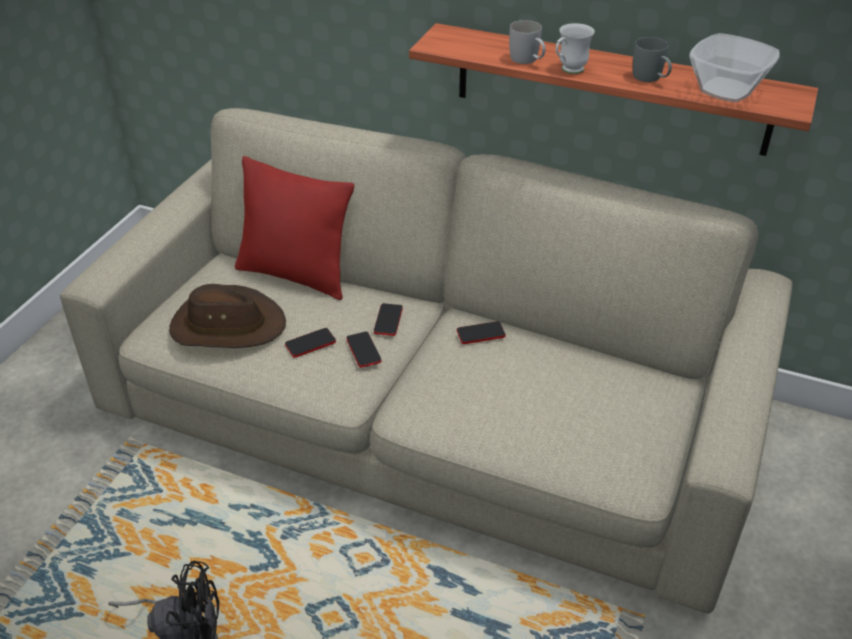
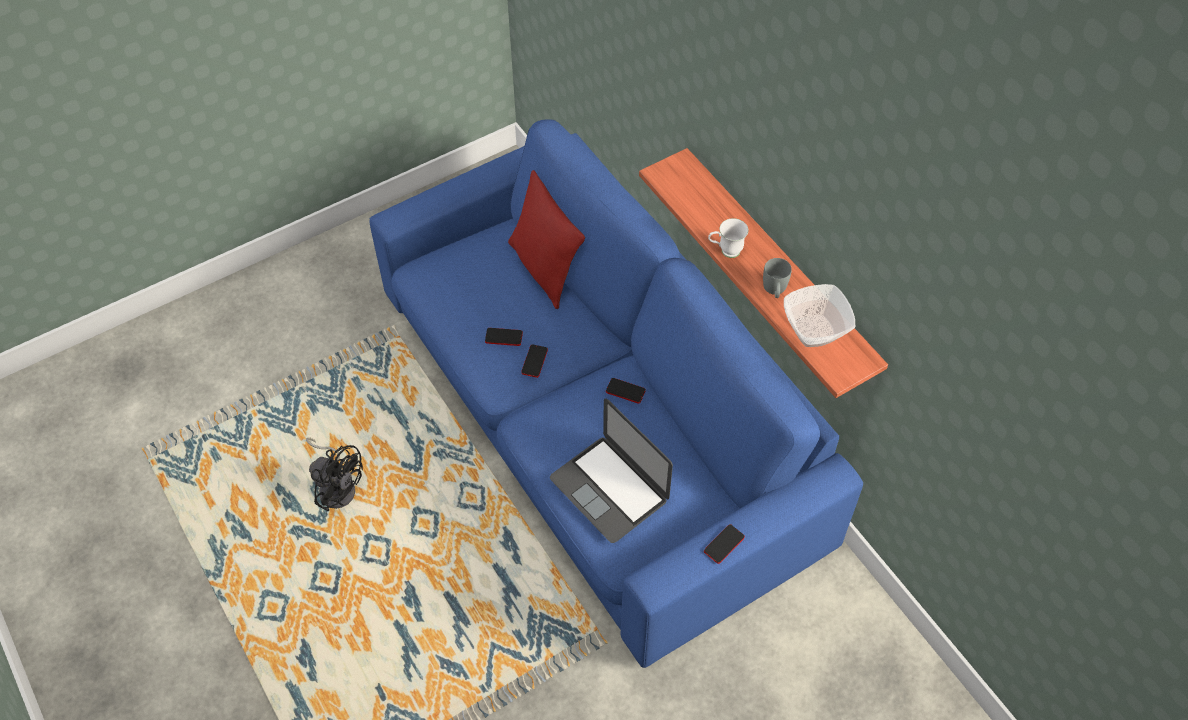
camera: 35 degrees right, 15 degrees up
(227, 325) = (464, 292): brown hat -> none
(388, 320) = (572, 345): phone -> phone (724, 544)
(426, 411) = (594, 416): beige sofa -> blue sofa
(527, 60) = (708, 225): white mug -> none
(560, 420) = (609, 488): none -> laptop

